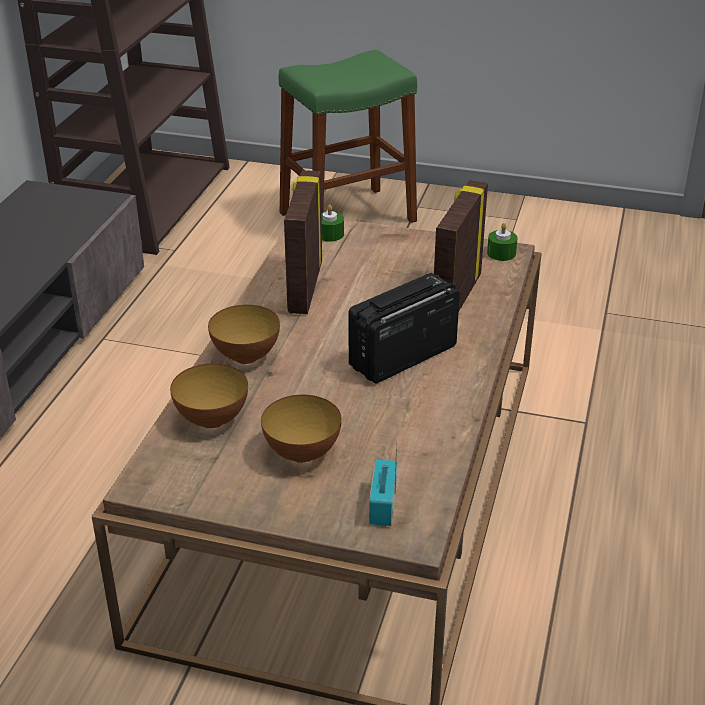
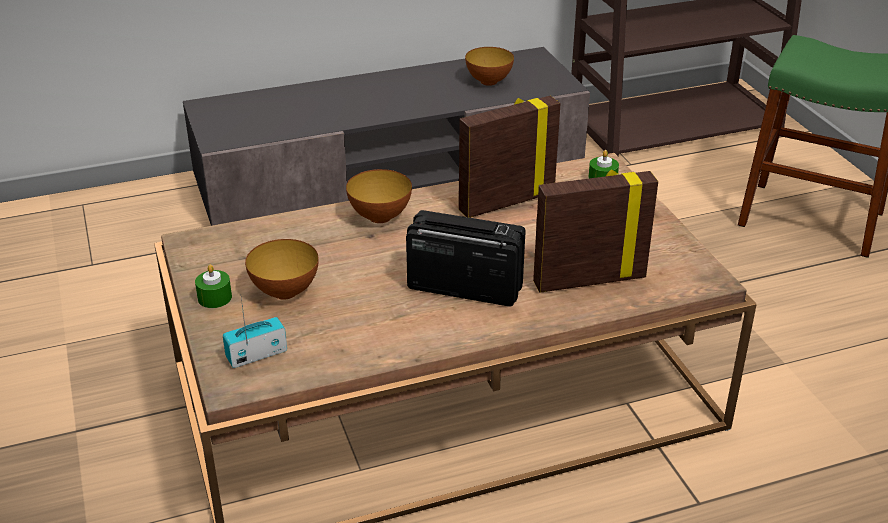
camera: 55 degrees right, 0 degrees up
(212, 420) = (287, 237): bowl -> bowl (489, 81)
(501, 253) = (701, 276): green candle -> green candle (214, 298)

